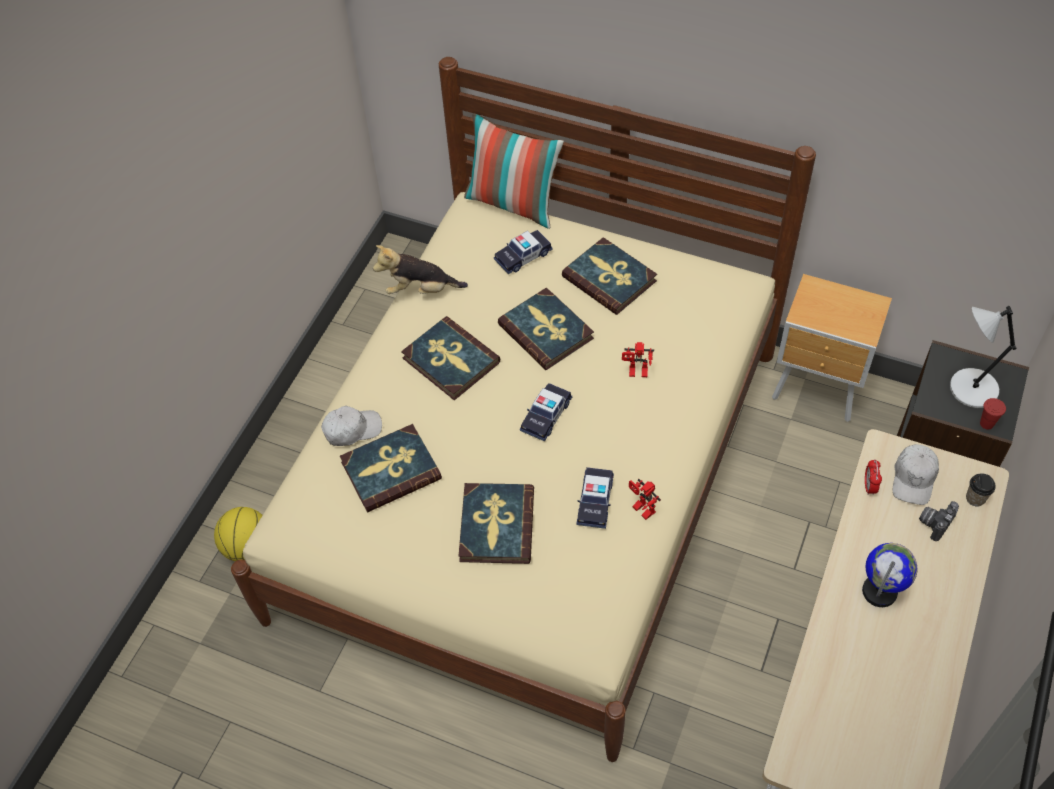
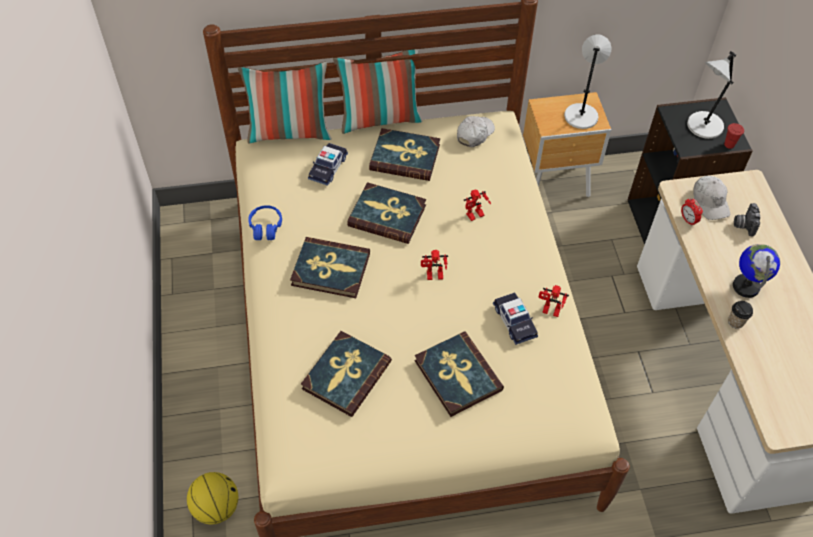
camera: 35 degrees left, 0 degrees up
(352, 429) = (291, 359): white cap -> white cap (474, 134)
(420, 290) = (266, 227): plush toy -> blue headphones
(546, 416) = (433, 277): toy car -> toy robot
(616, 227) = (380, 119): none -> pillow
(852, 316) = (581, 115): none -> grey table lamp
(975, 498) = (755, 197): cup -> cup (735, 322)

